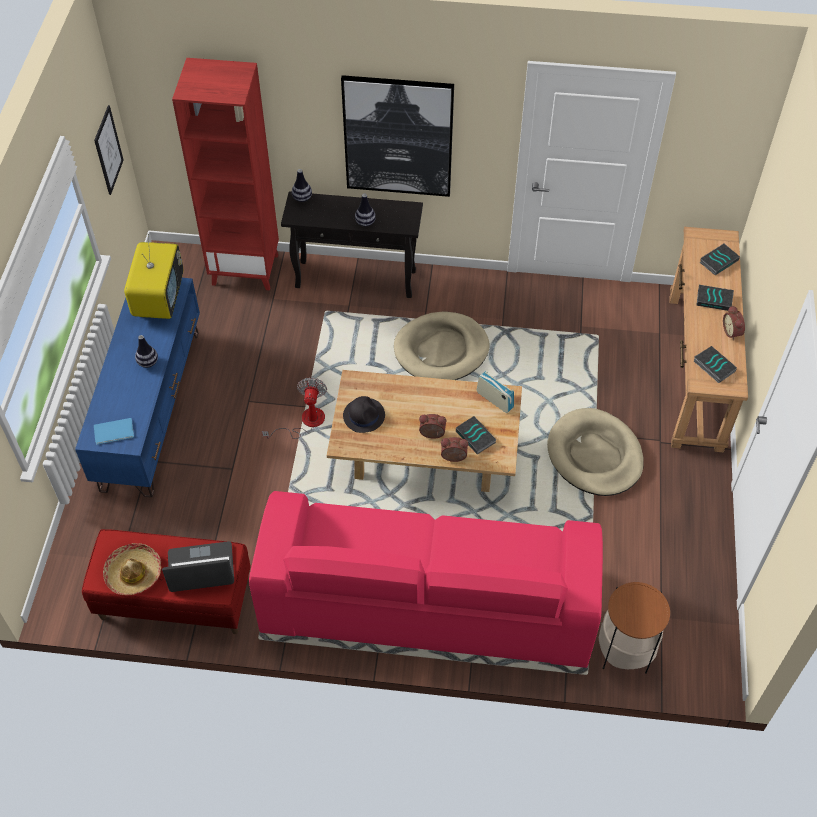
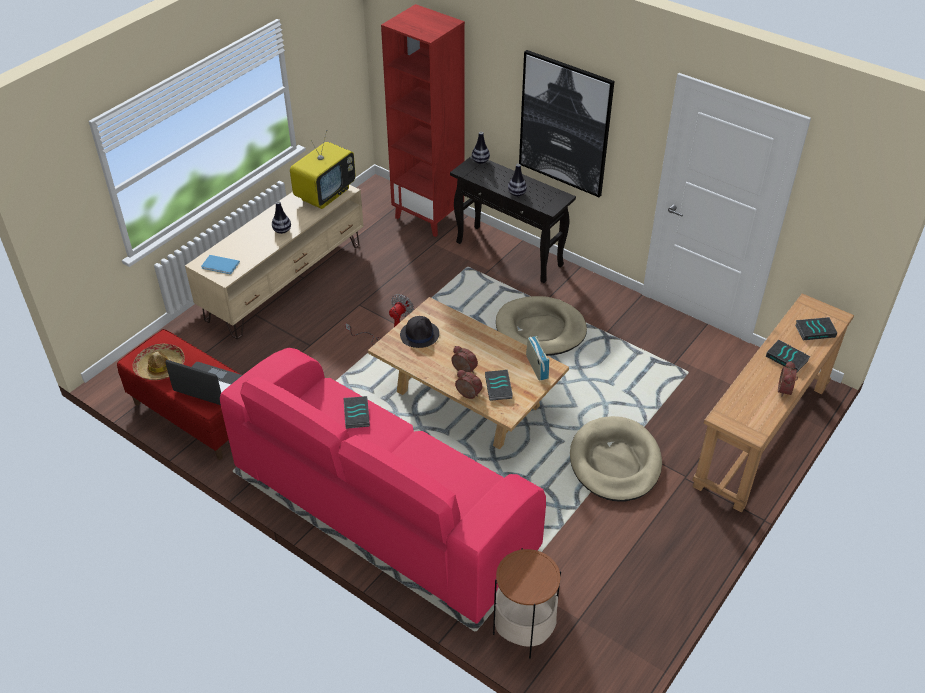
camera: 30 degrees right, 10 degrees down
(108, 150) = (338, 66): picture -> none
(151, 408) = (285, 281): blue tv stand -> beige tv stand
(713, 366) = (745, 409): book -> book (356, 414)

